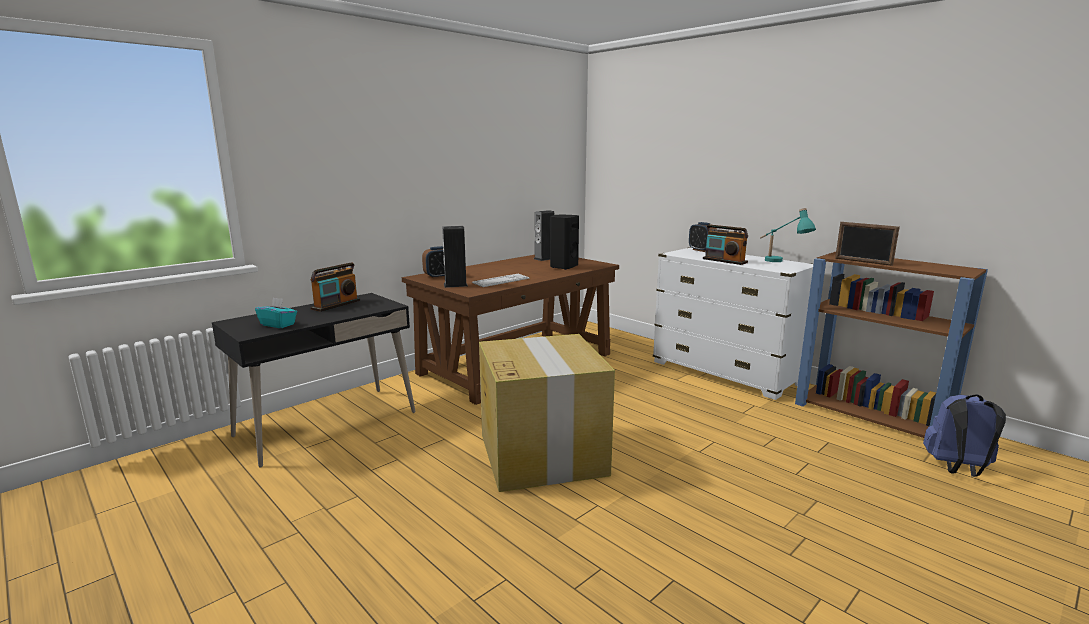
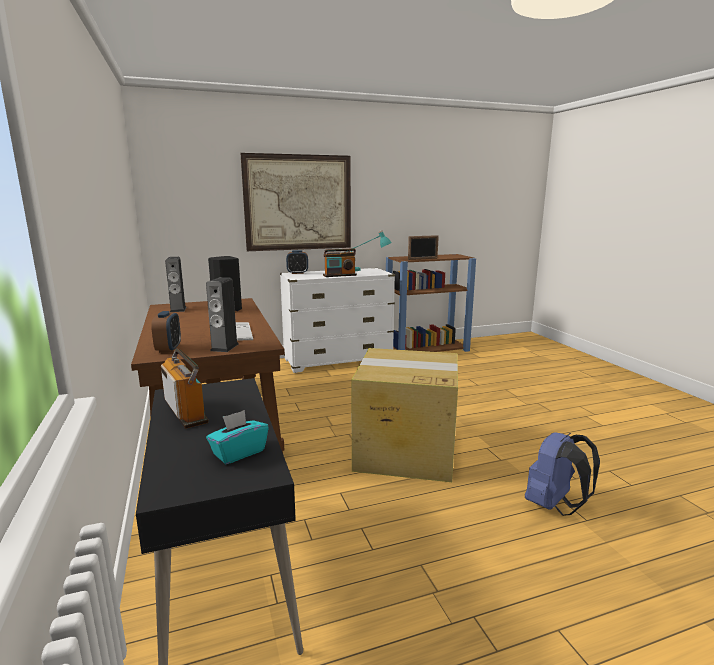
camera: 65 degrees left, 0 degrees up
(724, 164) = (298, 203): none -> picture
(957, 468) = (490, 354): blue backpack -> blue backpack (554, 506)

